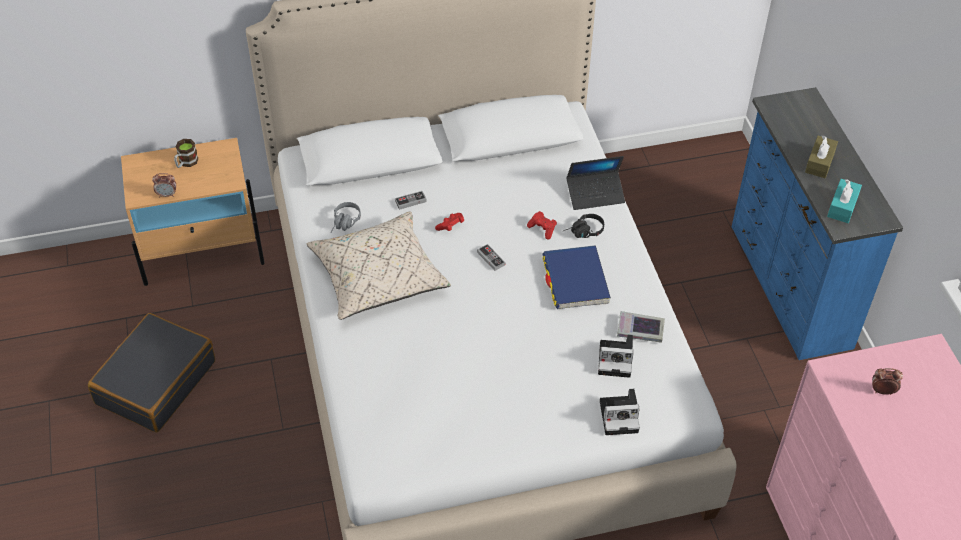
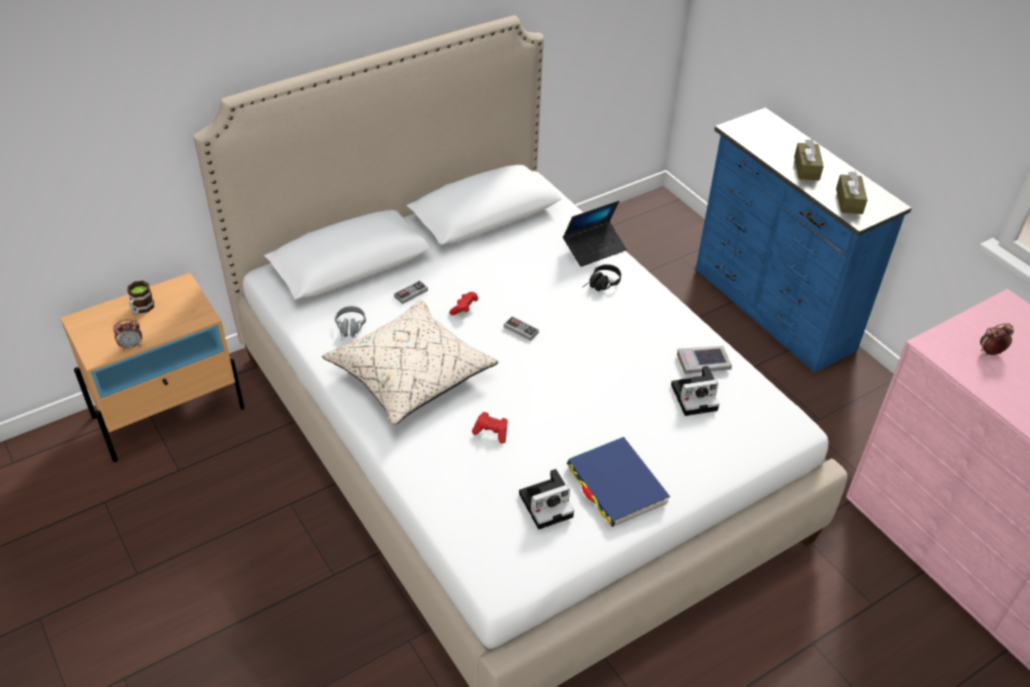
camera: 20 degrees left, 5 degrees down
(155, 382) = (165, 563): black suitcase -> none
(542, 229) = (559, 291): red game controller -> red game controller (491, 432)
(575, 280) = (616, 331): blue book -> blue book (616, 484)
(620, 416) = (728, 450): camera -> camera (547, 504)
(842, 207) = (849, 201): turquoise tissue box -> brown tissue box

